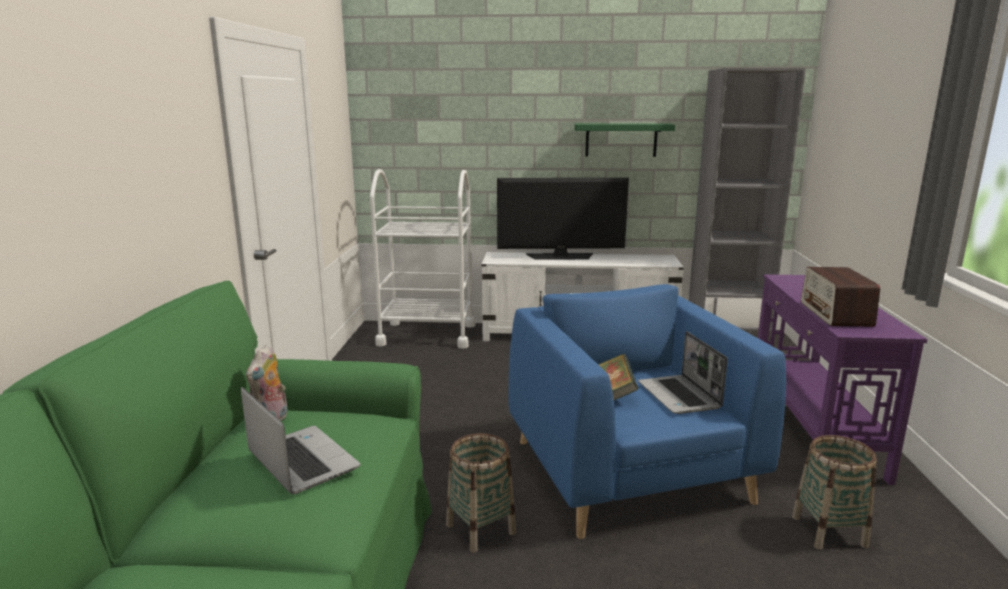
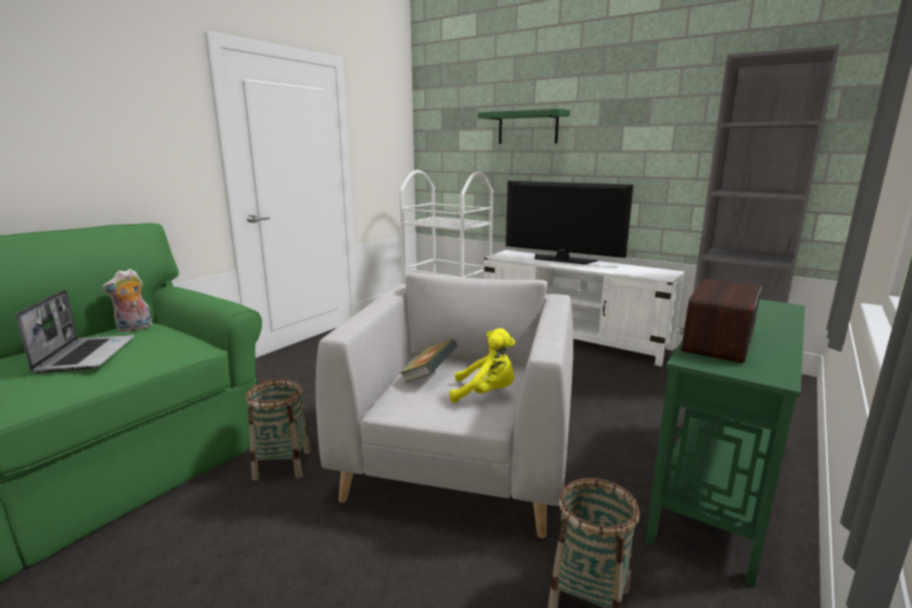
camera: 30 degrees right, 0 degrees up
(621, 140) = (634, 146): green shelf -> green shelf (527, 127)
(628, 469) = (460, 460): blue armchair -> grey armchair
(680, 396) = (486, 394): laptop -> yellow plush toy
(812, 430) = (717, 487): purple console table -> green console table

